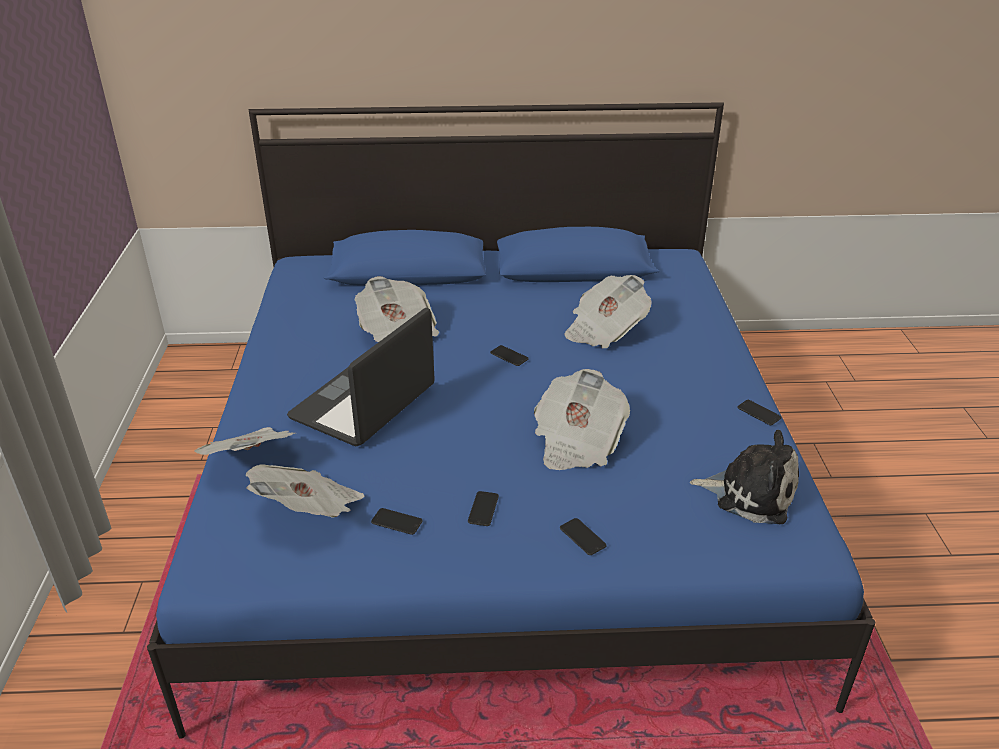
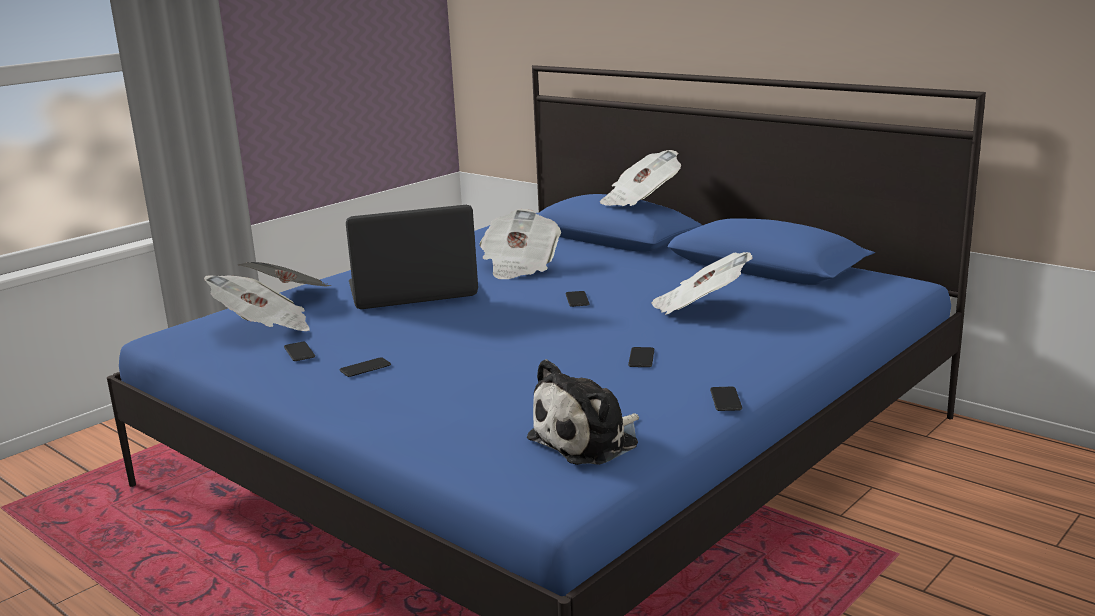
camera: 45 degrees right, 15 degrees down
(576, 442) = (514, 360): newspaper -> newspaper (640, 200)
(582, 537) = (394, 407): phone -> phone (641, 358)
(750, 493) = (589, 440): plush toy -> plush toy turned 75 degrees clockwise

